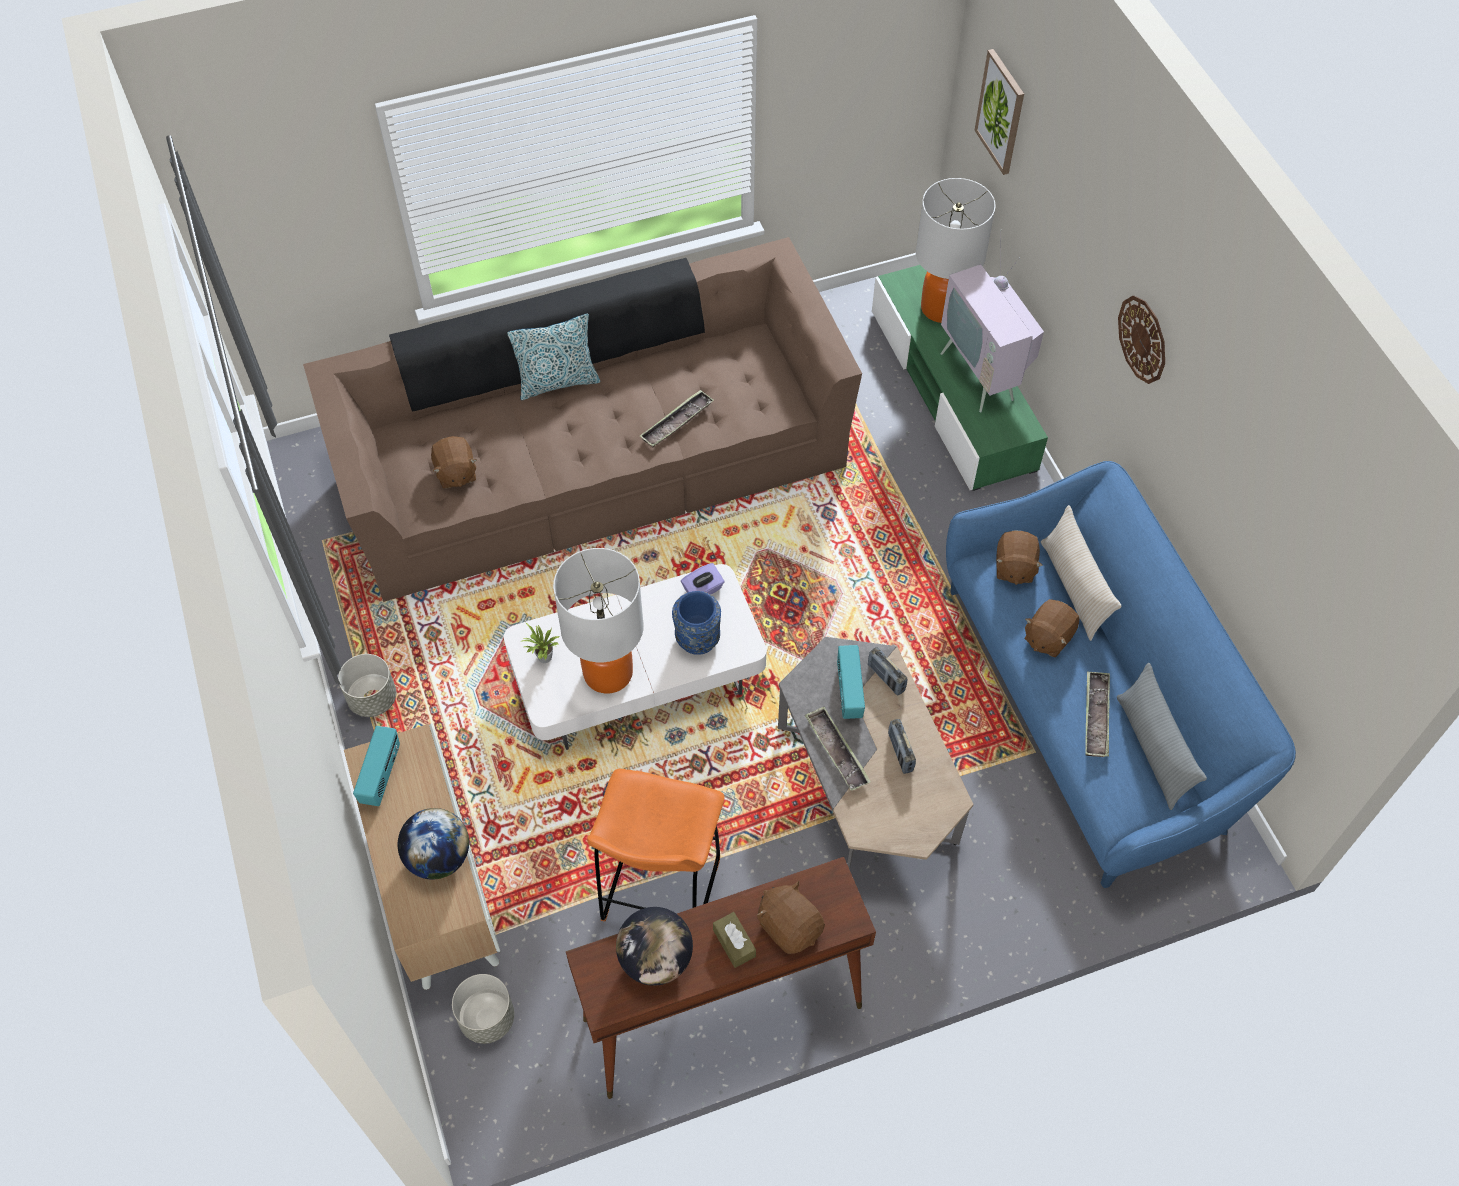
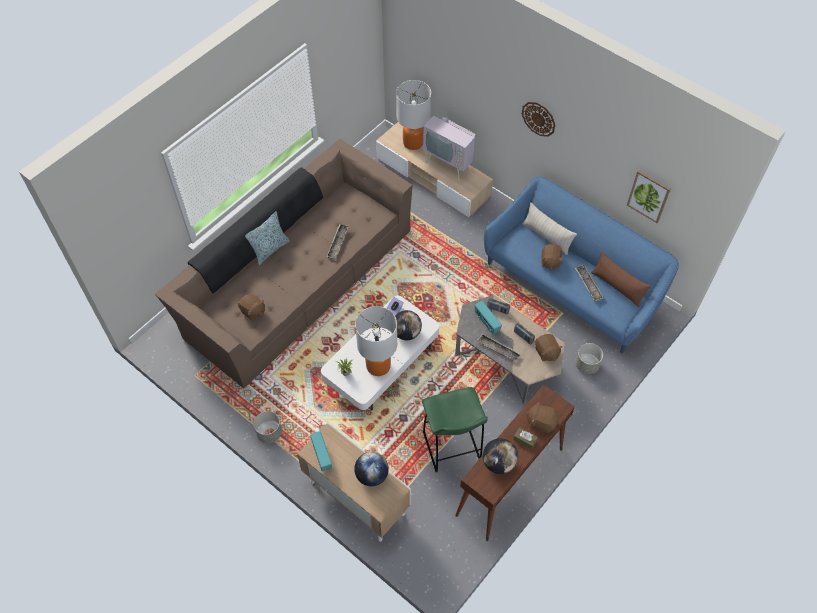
camera: 30 degrees left, 0 degrees up
(487, 1018) = (415, 538): grey planter -> grey planter (586, 365)
(659, 894) = (452, 449): orange stool -> green stool
(697, 639) = (406, 333): blue vase -> globe
(952, 390) = (432, 177): green tv stand -> beige tv stand
(1001, 112) = (420, 45): picture -> picture (649, 196)
(1014, 568) = (518, 239): brown plush toy -> brown plush toy (546, 352)
(1152, 750) = (617, 287): grey pillow -> brown pillow

